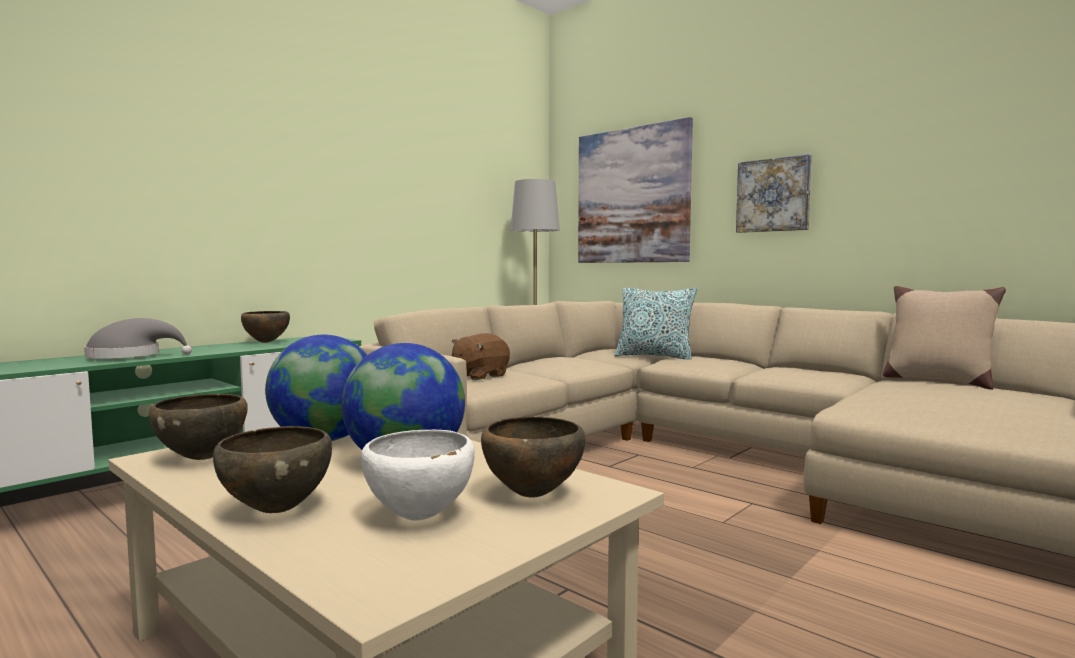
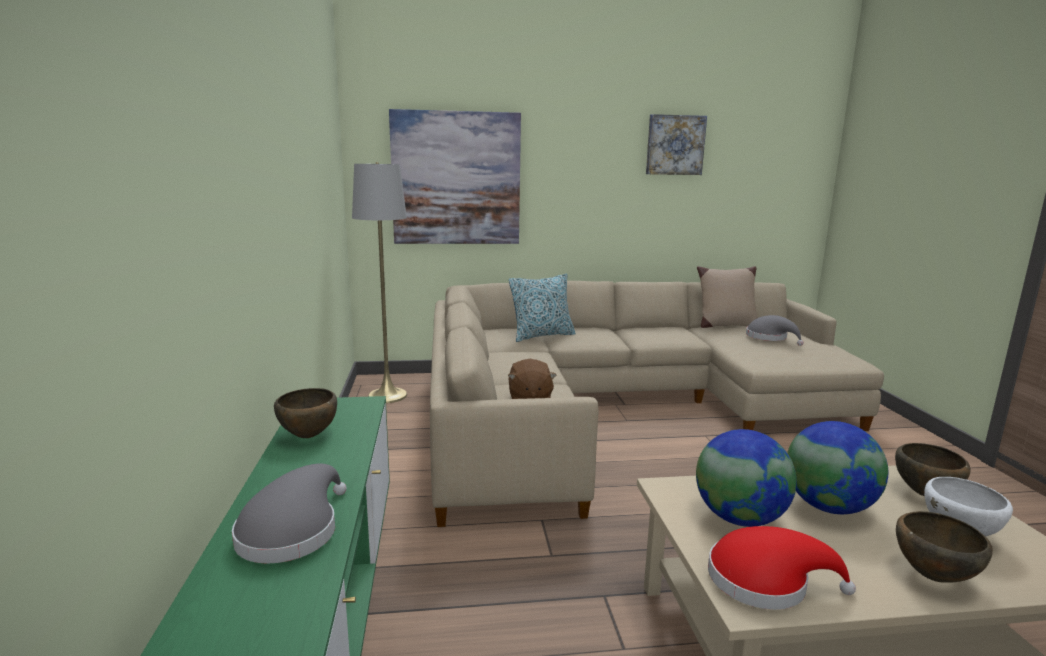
camera: 50 degrees left, 10 degrees up
(203, 458) = (765, 581): brown bowl -> red hat
(773, 195) = (591, 190): picture -> picture (675, 145)
(957, 394) = (769, 338): none -> grey hat

